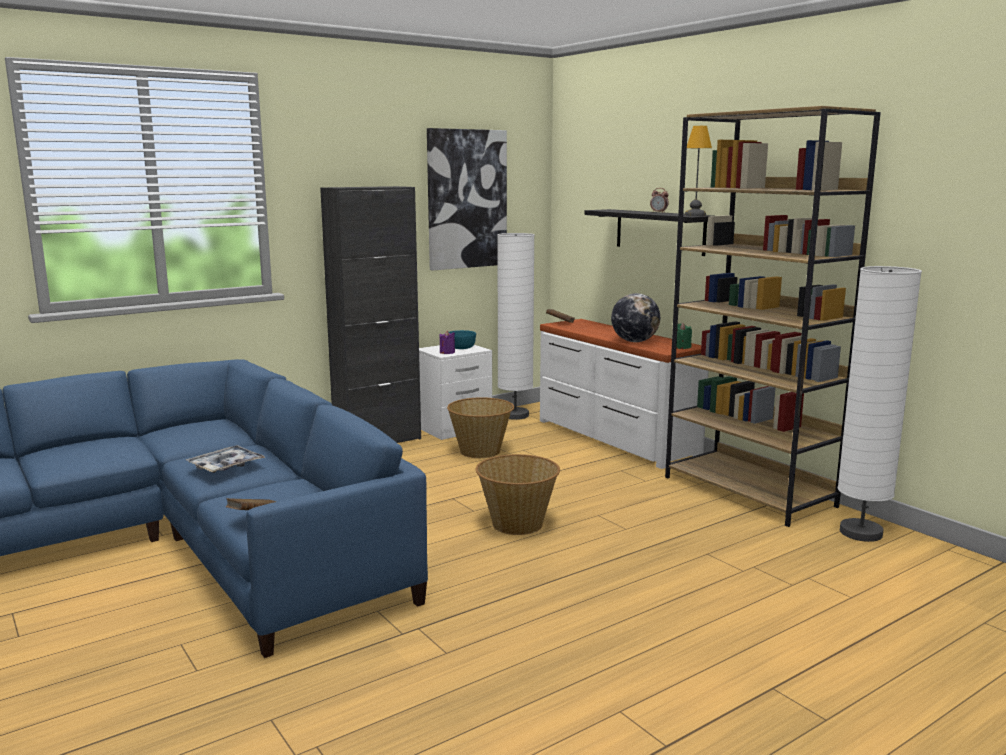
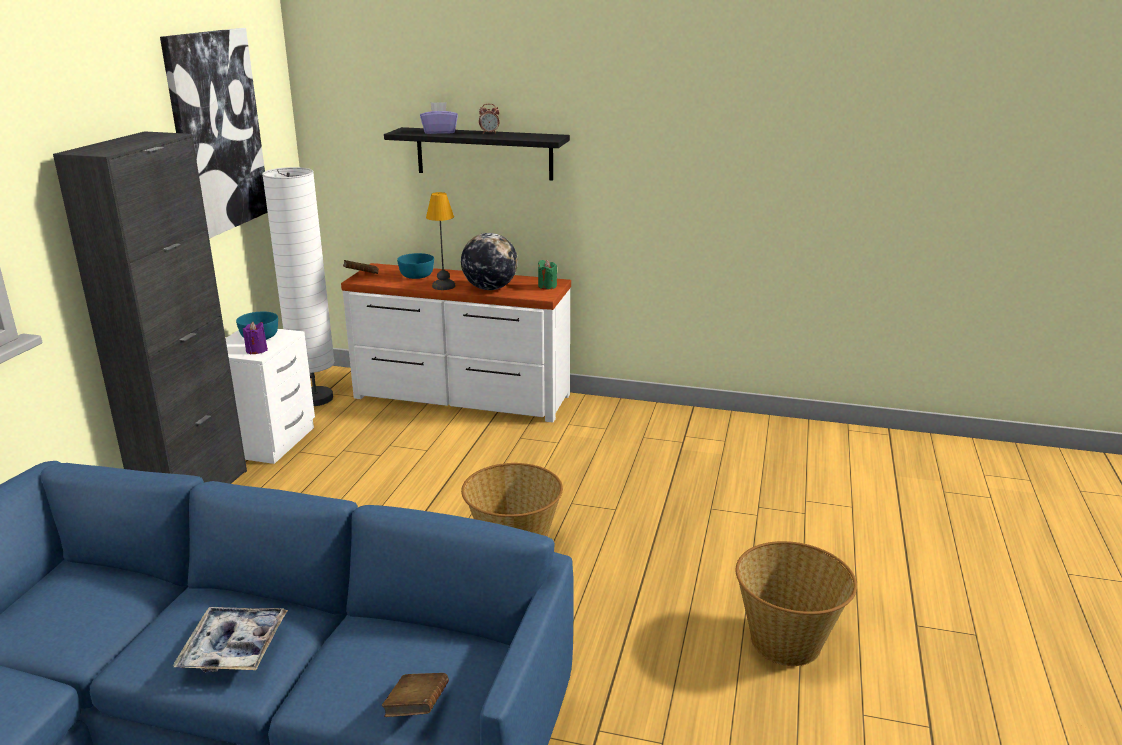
camera: 40 degrees left, 10 degrees up
(481, 451) = (345, 464): basket -> basket (787, 641)
(597, 328) = (416, 275): none -> turquoise bowl
(625, 211) = (439, 132): none -> purple tissue box
(694, 215) = (547, 137): table lamp -> table lamp (443, 286)
(749, 492) = (655, 423): brown bookcase -> none
(861, 533) = (781, 436): white floor lamp -> none

